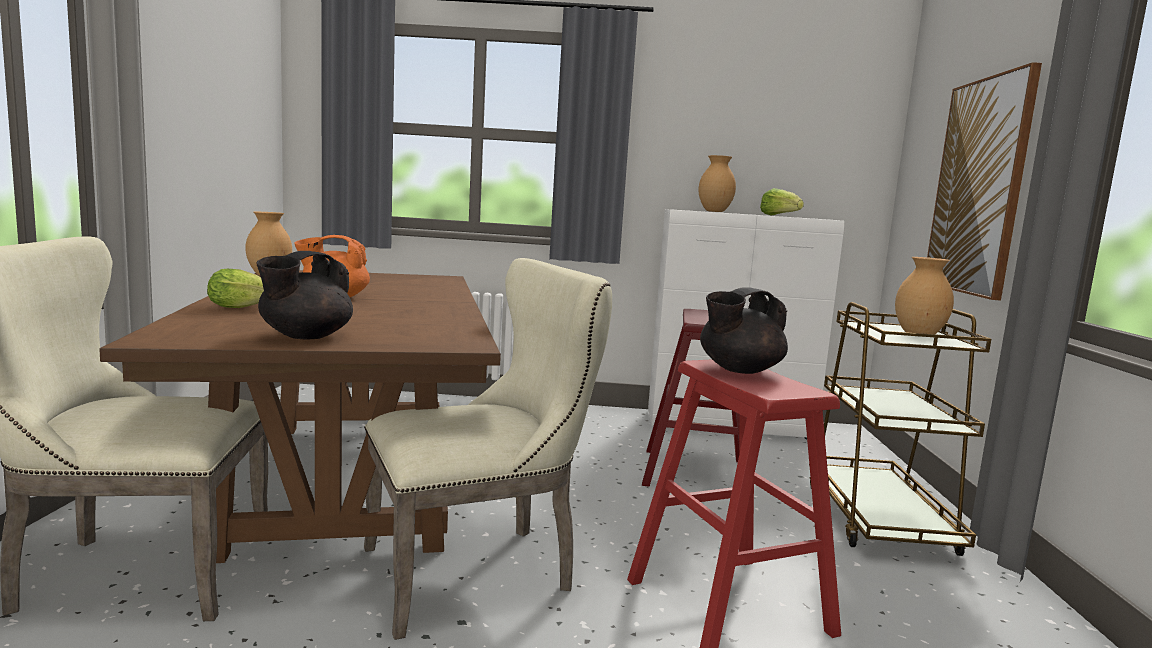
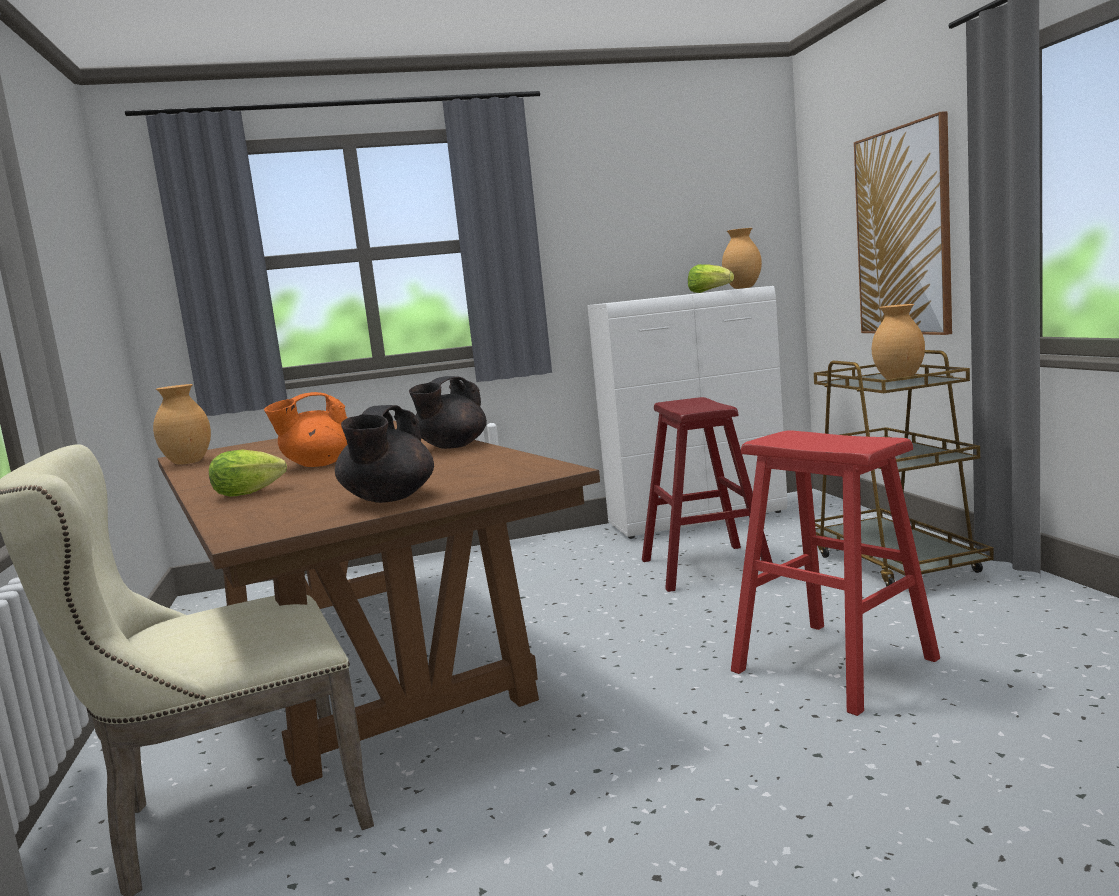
camera: 15 degrees left, 0 degrees up
(481, 569) = (591, 703): beige chair -> none
(714, 211) = (641, 299): brown vase -> brown vase (742, 288)
(738, 370) = (802, 438): black teapot -> black teapot (452, 446)

